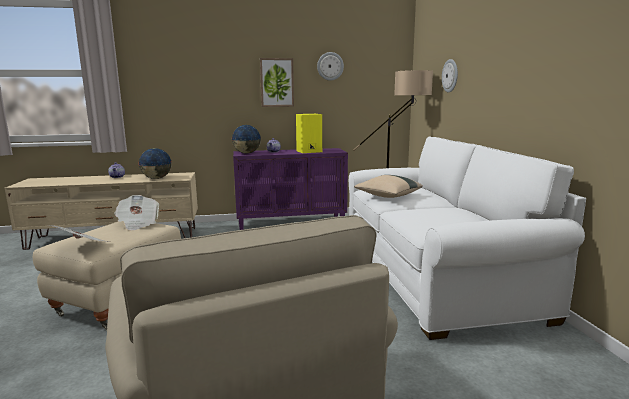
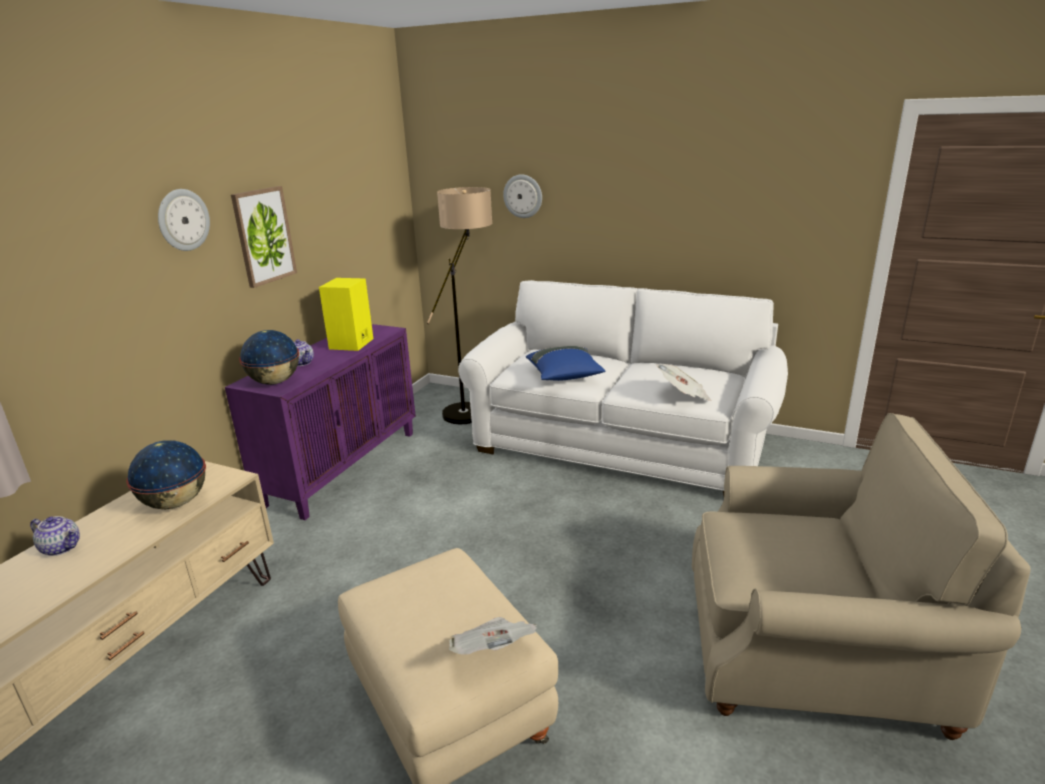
camera: 55 degrees left, 10 degrees up
(138, 223) = (416, 578): newspaper -> newspaper (683, 395)
(330, 66) = (326, 191): wall clock -> wall clock (183, 220)
(387, 196) = (564, 376): beige pillow -> blue pillow

